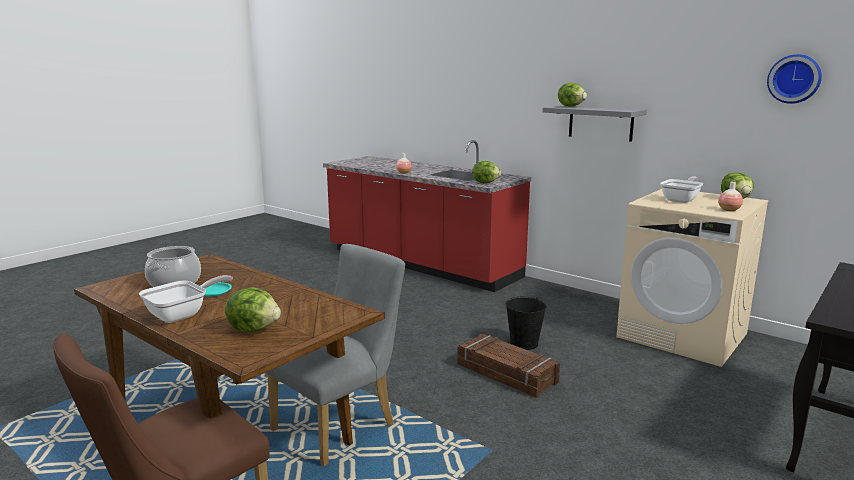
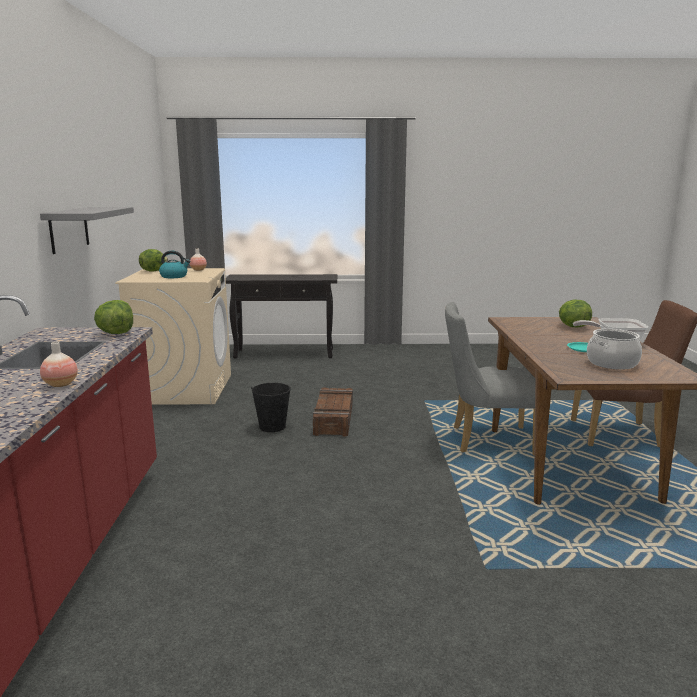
camera: 130 degrees left, 0 degrees up
(571, 106) = (68, 211): lettuce -> none
(681, 200) = (174, 276): frying pan -> kettle
(794, 79) = (131, 171): wall clock -> none

